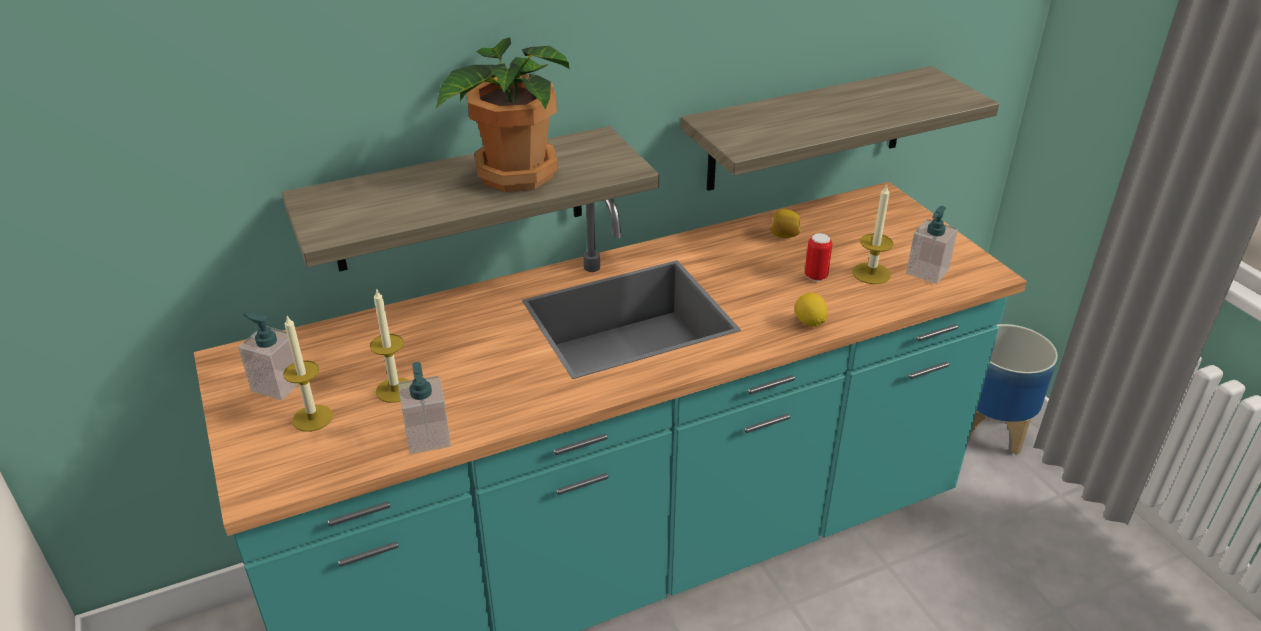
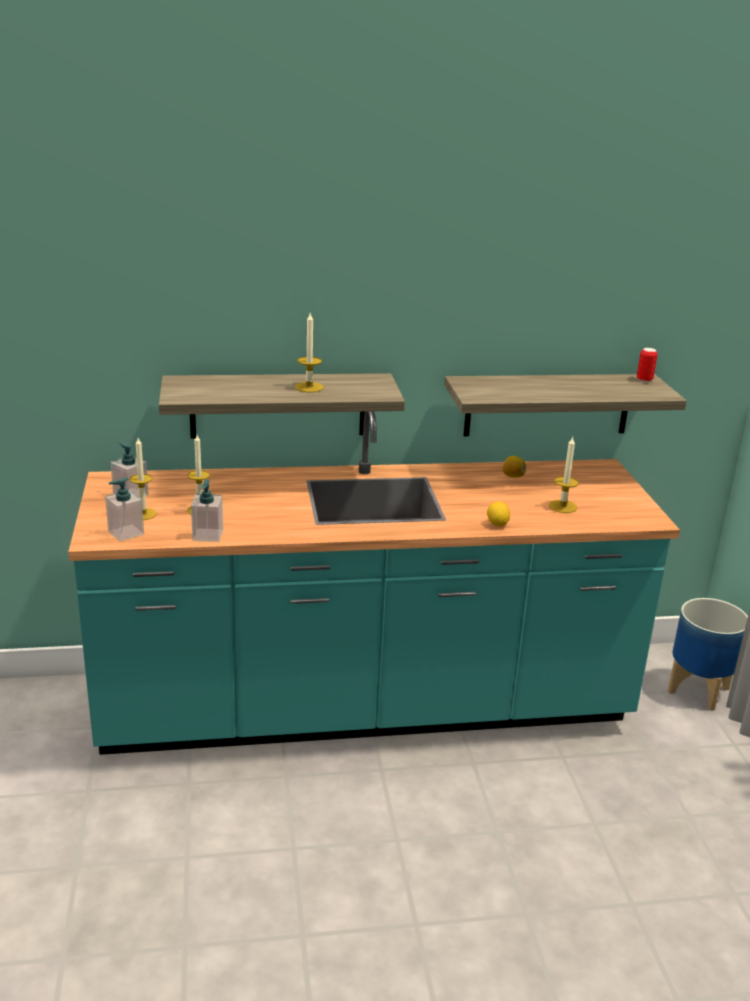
camera: 15 degrees right, 10 degrees down
(513, 174) = (309, 387): potted plant -> candle
(815, 276) = (520, 501): can -> can (644, 380)
(927, 272) = (606, 512): soap dispenser -> soap dispenser (125, 533)

